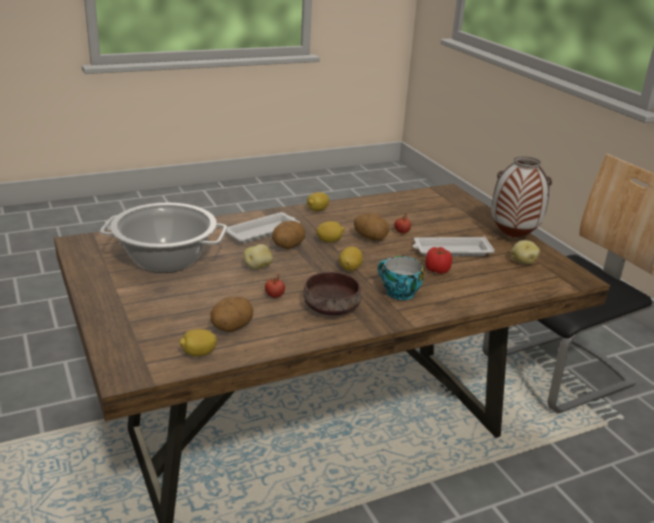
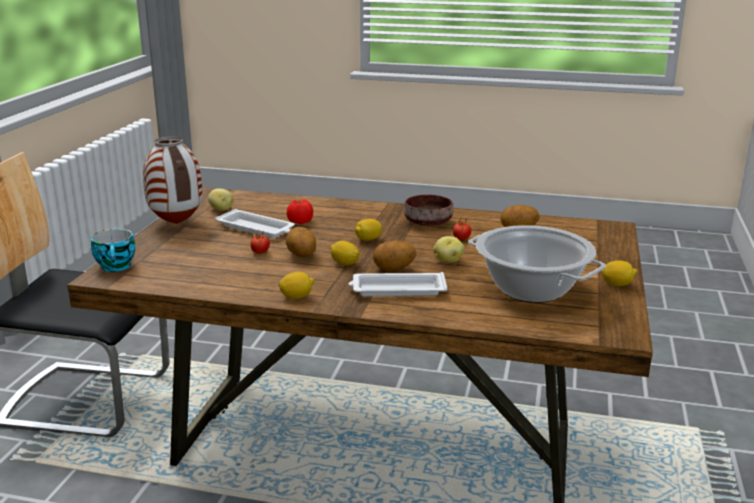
camera: 140 degrees left, 5 degrees down
(198, 354) = (556, 224): lemon -> lemon (617, 284)
(397, 293) = (362, 218): cup -> cup (117, 267)

